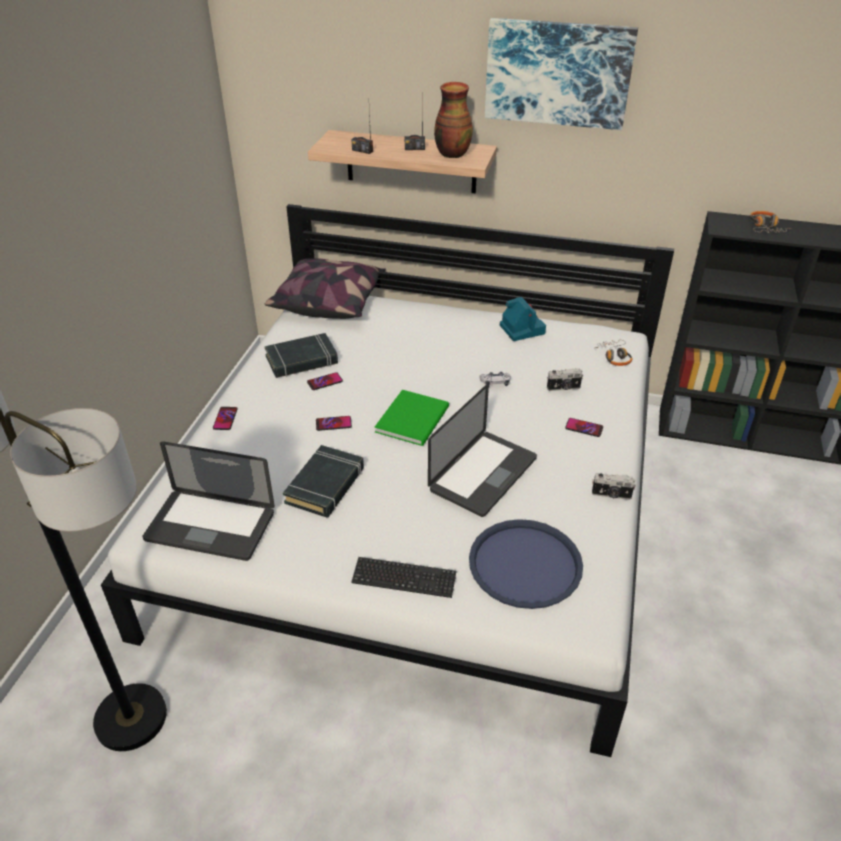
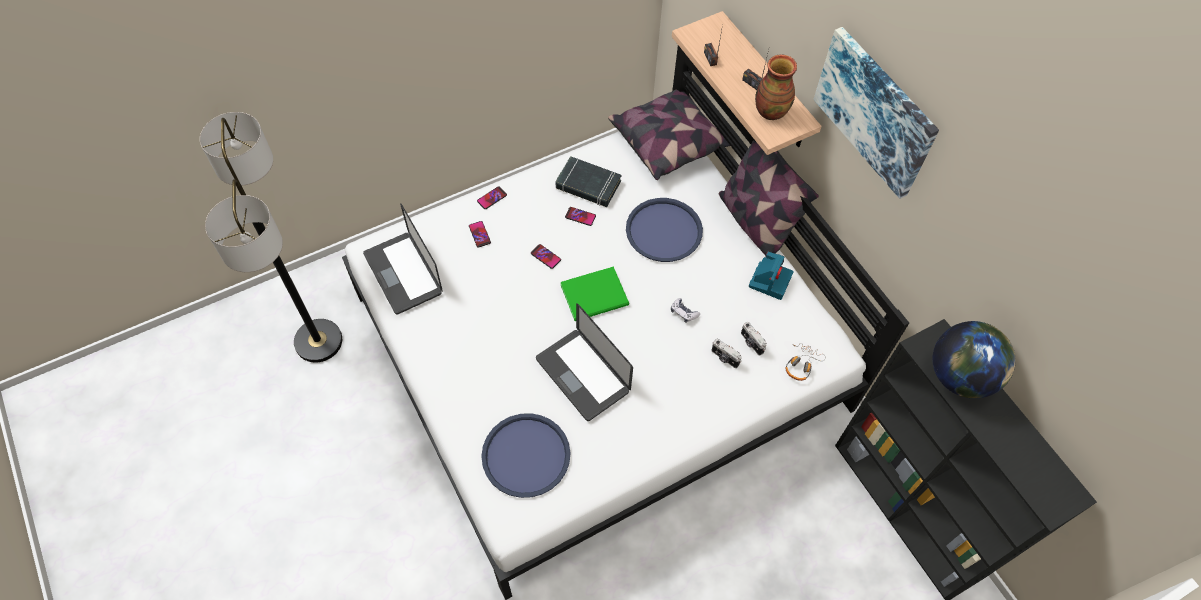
camera: 45 degrees right, 20 degrees up
(325, 485) = (489, 300): black book -> none
(404, 350) = (663, 231): none -> blue tray
(404, 579) = (455, 401): keyboard -> none
(461, 307) = (755, 222): none -> pillow
(483, 474) = (582, 375): laptop -> laptop turned 60 degrees clockwise
(584, 428) = (692, 401): phone -> phone (479, 234)
(611, 495) = (637, 463): camera -> camera (751, 343)
(765, 227) = (960, 376): headphones -> globe

